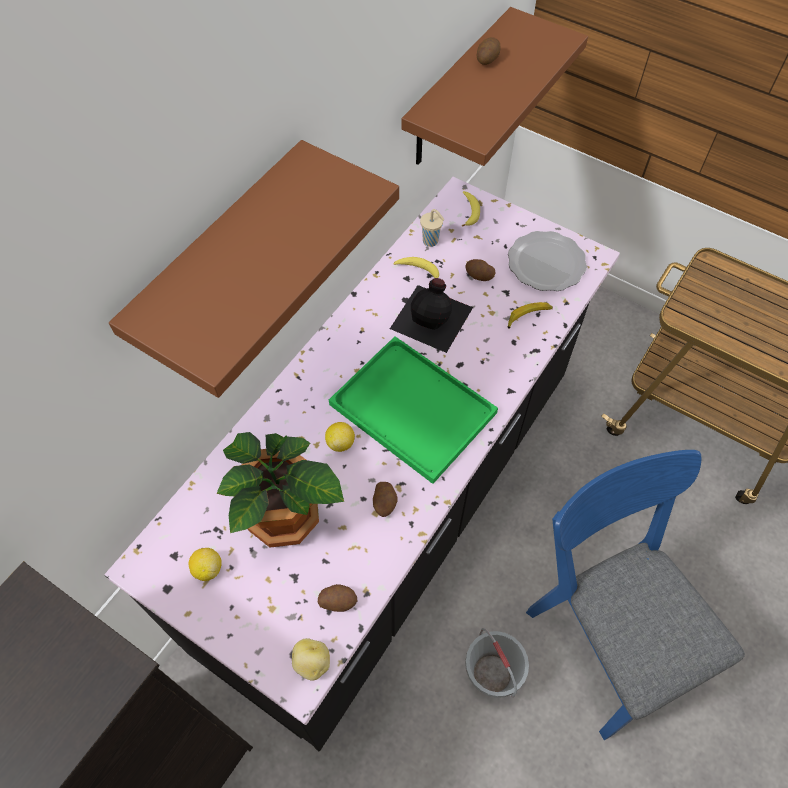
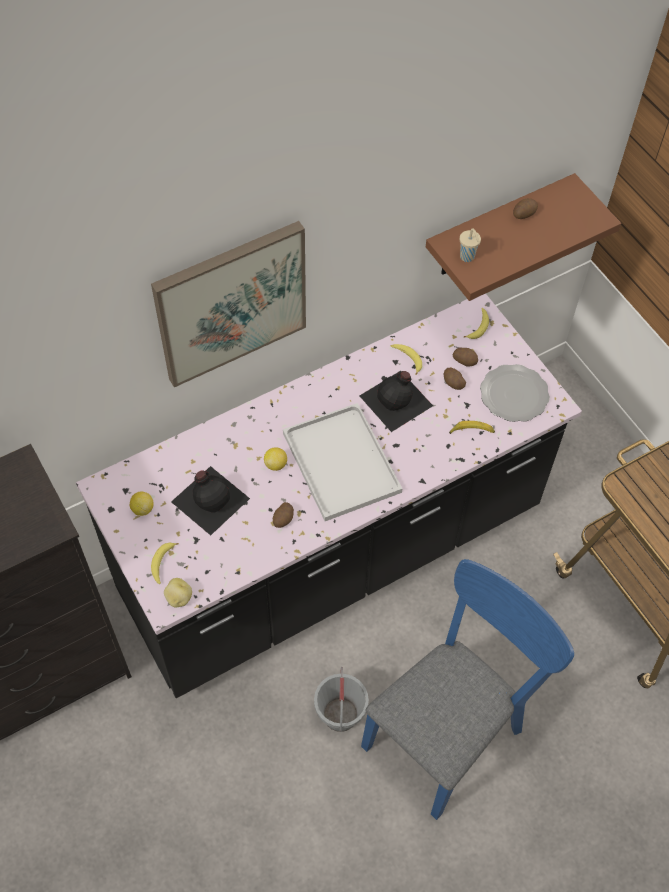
camera: 25 degrees right, 0 degrees up
(222, 259) = (231, 303): brown shelf -> picture
(268, 627) = (162, 563): none -> banana
(285, 518) = (210, 498): potted plant -> black bottle
(338, 601) = (216, 568): potato -> potato (465, 360)
(409, 408) = (339, 461): green tray -> white tray
(431, 241) = (432, 339): beige cup -> beige cup (467, 257)
(602, 633) = (450, 729): blue chair -> blue chair turned 45 degrees clockwise

